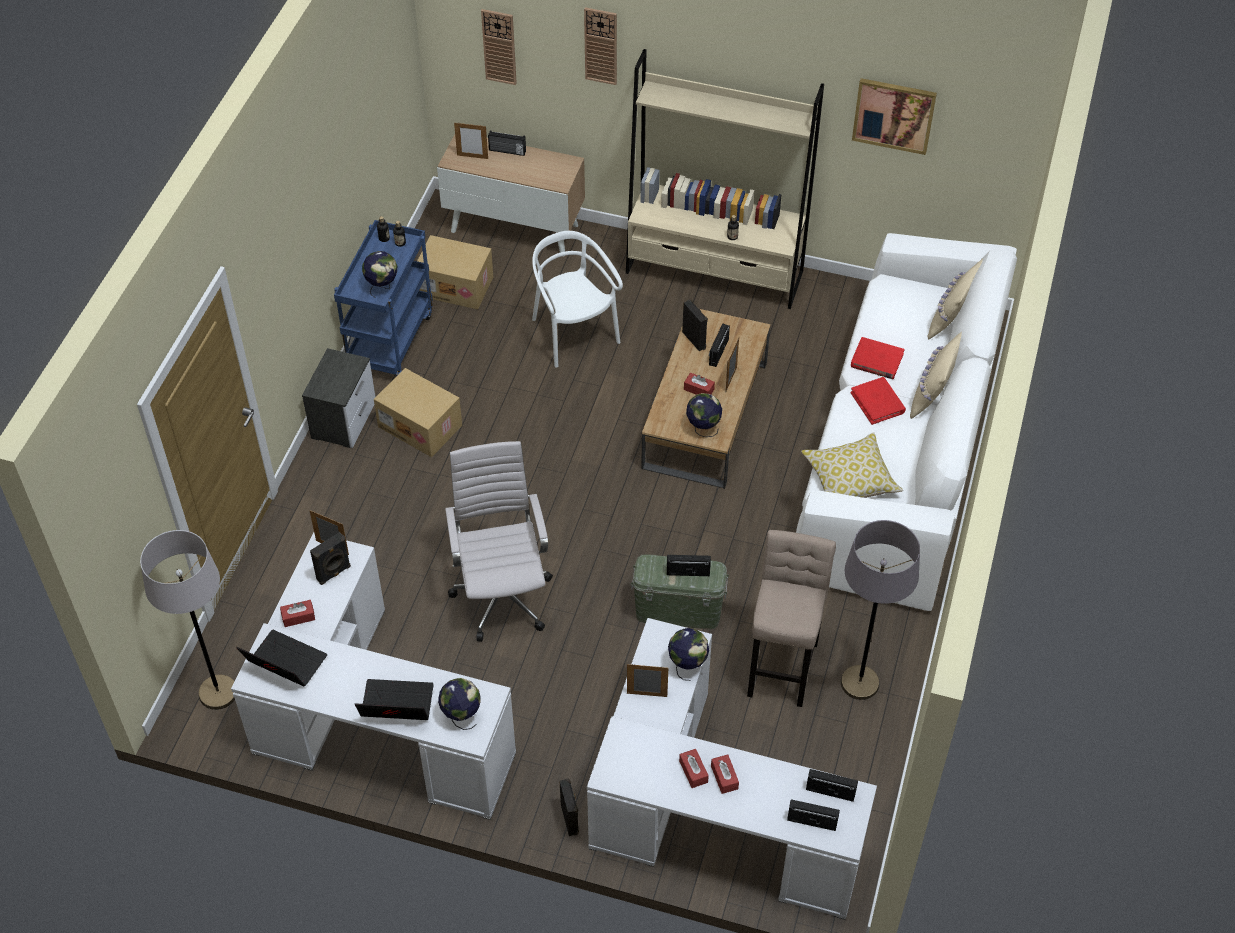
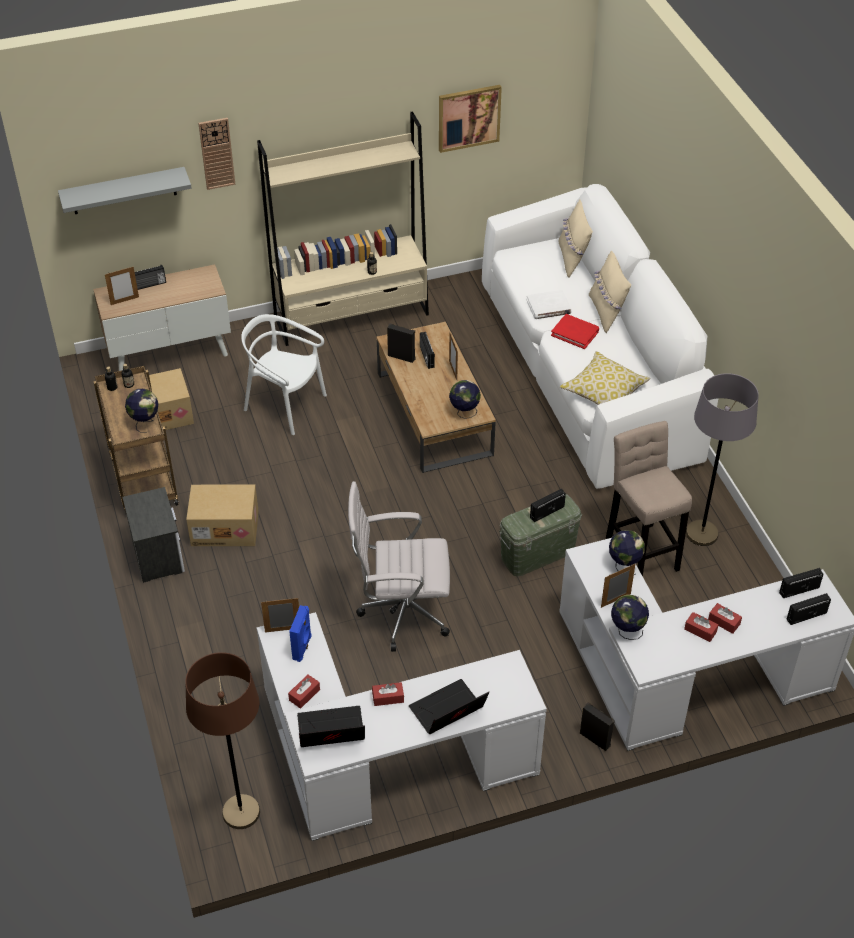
camera: 35 degrees left, 5 degrees down
(218, 693) = (241, 812): grey floor lamp -> brown floor lamp
(334, 573) = (302, 648): black speaker -> blue speaker
(390, 340) = (142, 479): blue cart -> brown cart
(461, 716) = (503, 690): globe -> globe (627, 631)
(499, 46) = (123, 191): wall clock -> grey shelf
(502, 595) = (401, 613): white office chair -> white office chair turned 45 degrees counterclockwise
(699, 389) = (436, 388): red tissue box -> red tissue box (388, 697)
(876, 360) = (548, 307): red book -> white book

